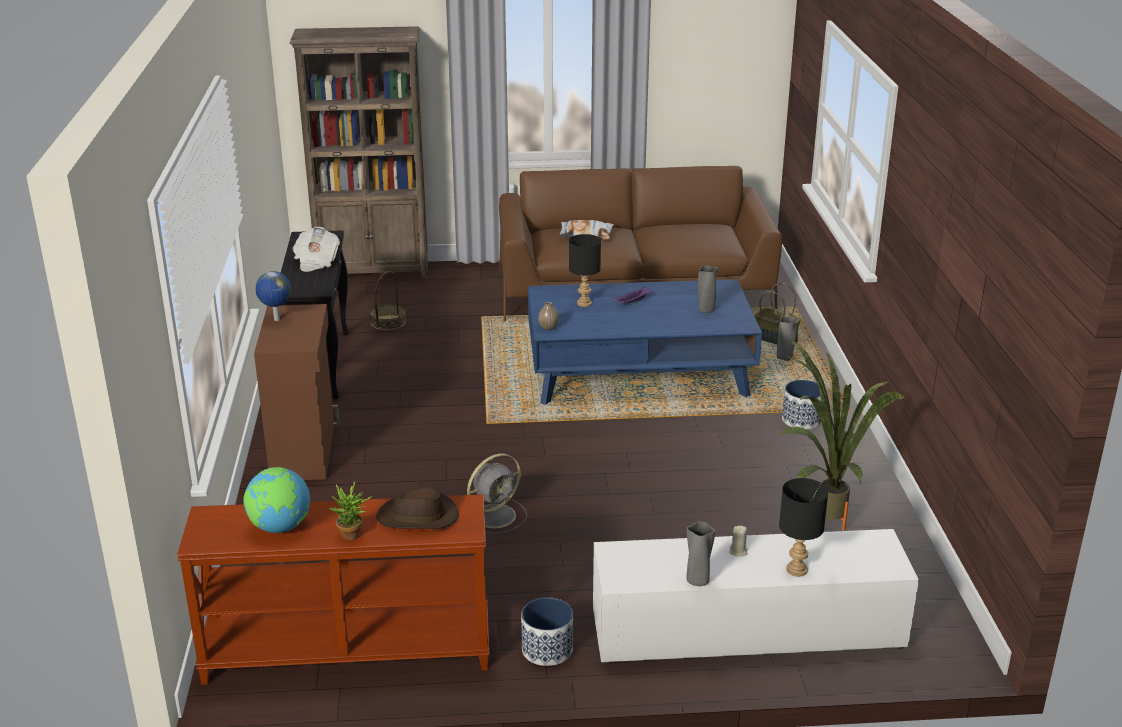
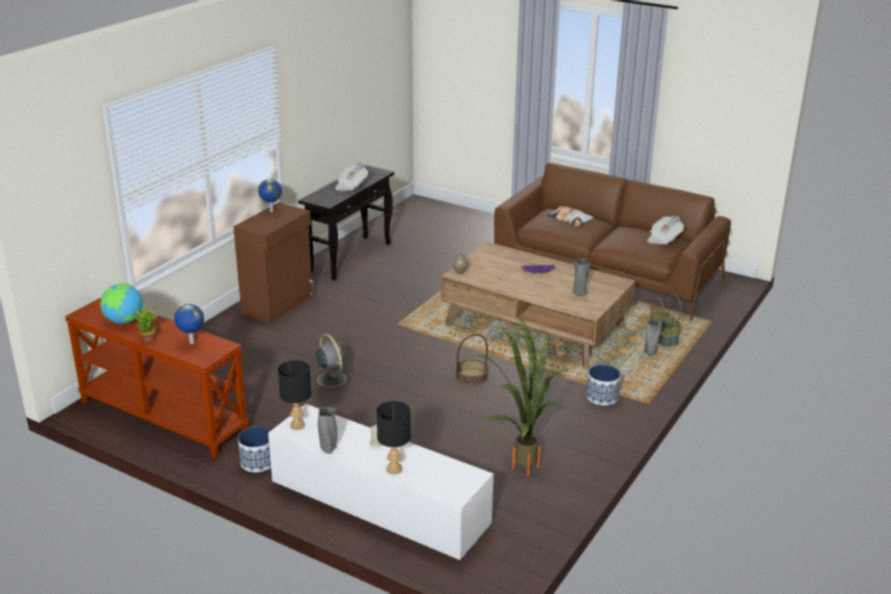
camera: 35 degrees right, 0 degrees up
(374, 272) = (454, 211): brown bookcase -> none
(388, 322) = (421, 245): basket -> basket (471, 377)
(418, 517) = (191, 343): brown hat -> globe
(496, 515) = (331, 379): grey fan -> grey fan turned 120 degrees counterclockwise
(584, 304) = (505, 264): black table lamp -> black table lamp (297, 426)
(639, 371) = (535, 326): blue coffee table -> brown coffee table
(708, 228) = (663, 239): none -> newspaper

